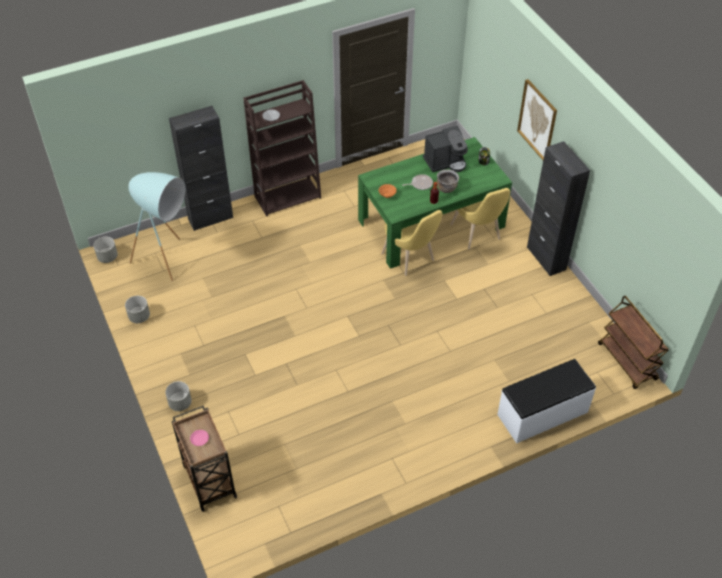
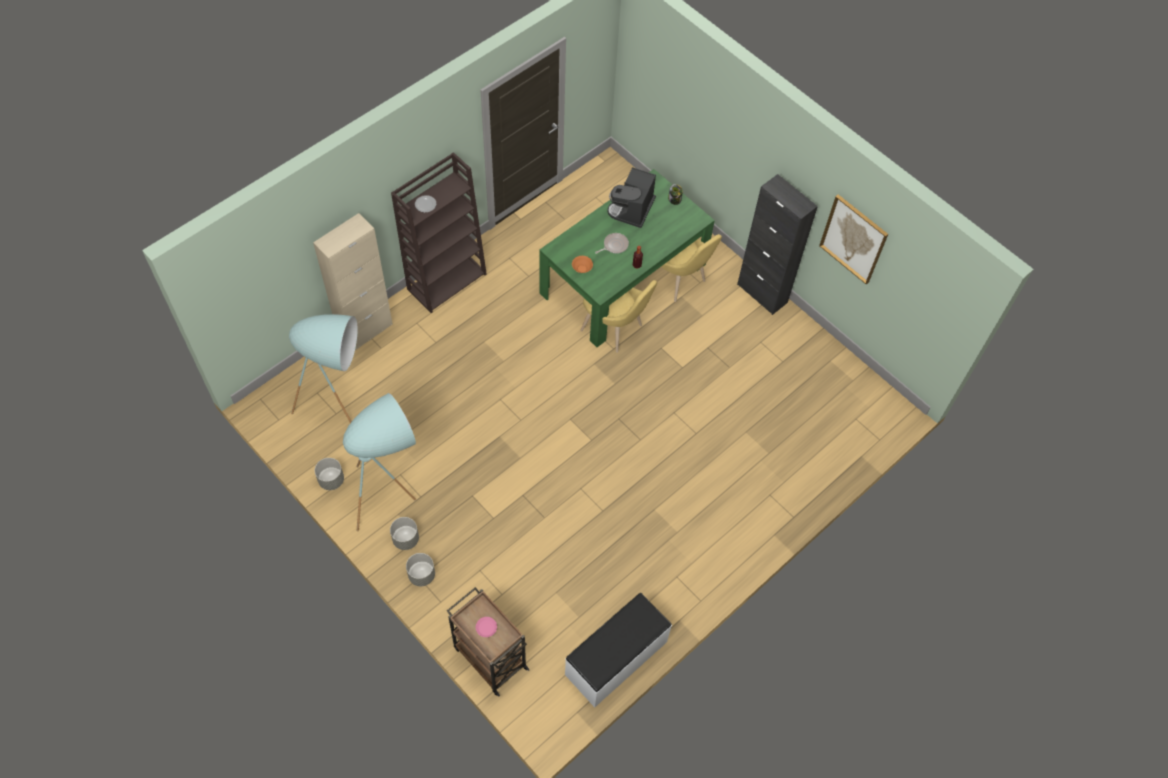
camera: 20 degrees left, 10 degrees up
(107, 257) = (261, 412): grey planter -> grey planter (405, 539)
(180, 336) = (389, 492): none -> turquoise floor lamp
(210, 218) = (365, 331): black cabinet -> beige cabinet
(445, 162) = (632, 210): coffee machine -> coffee machine turned 150 degrees clockwise
(446, 188) = (645, 244): brown cooking pot -> none
(537, 120) = (735, 148): picture -> picture (853, 239)
(543, 414) = (815, 482): white bench -> white bench (616, 659)
(627, 362) = (883, 398): brown cart -> none

